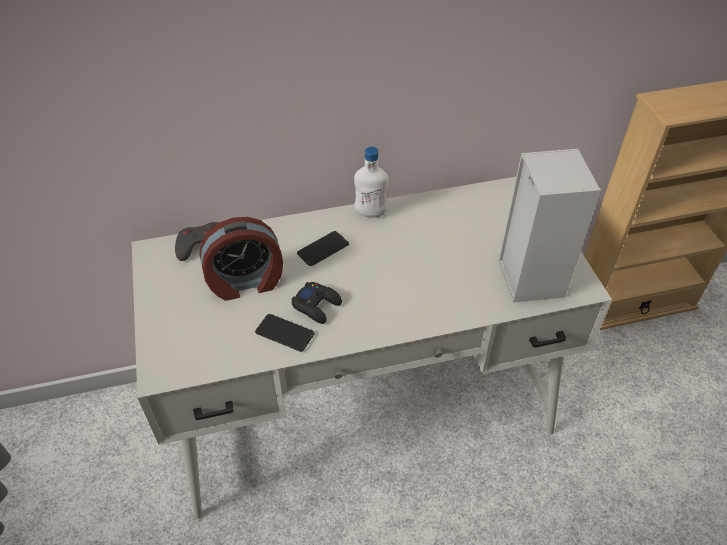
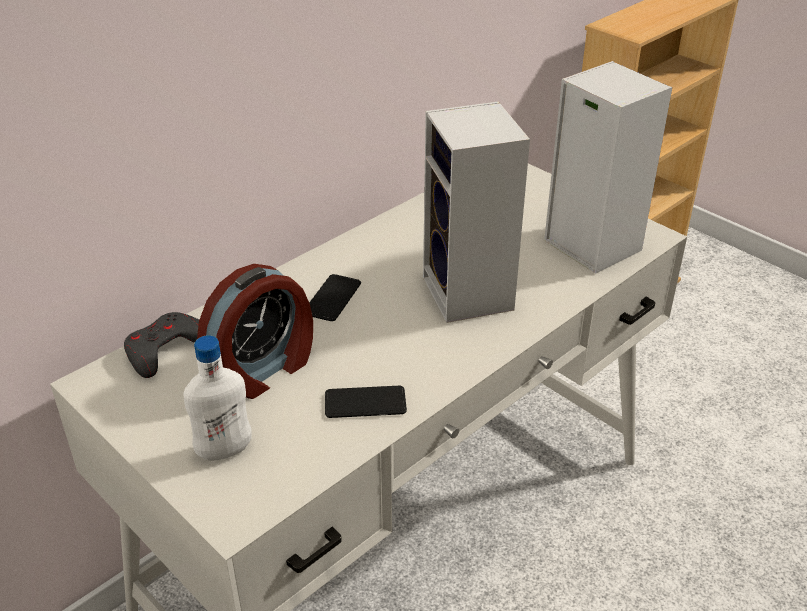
camera: 30 degrees left, 10 degrees down
(317, 305) = (379, 359): black game controller -> none
(370, 213) = (358, 243): white bottle -> white bottle (224, 450)
(411, 283) = (471, 295): none -> speaker

